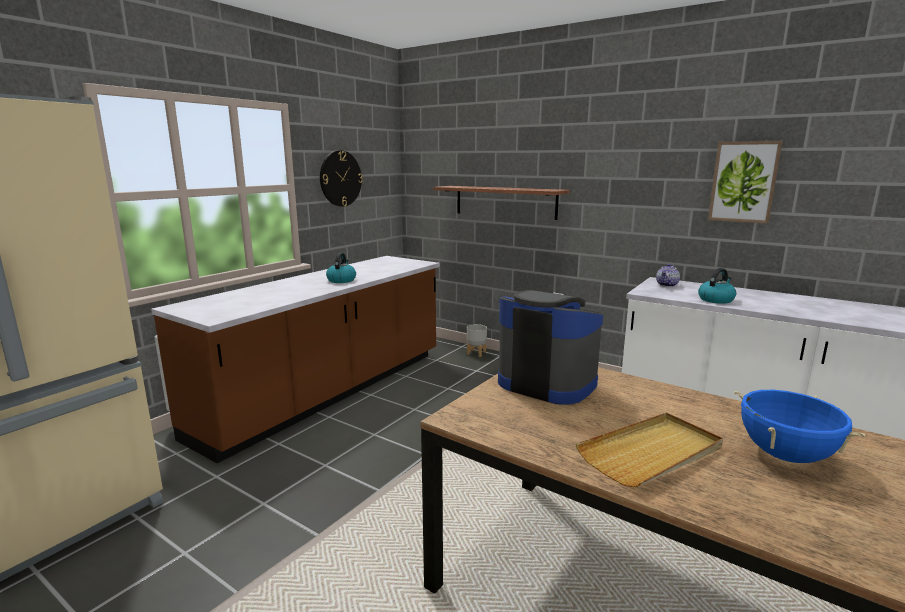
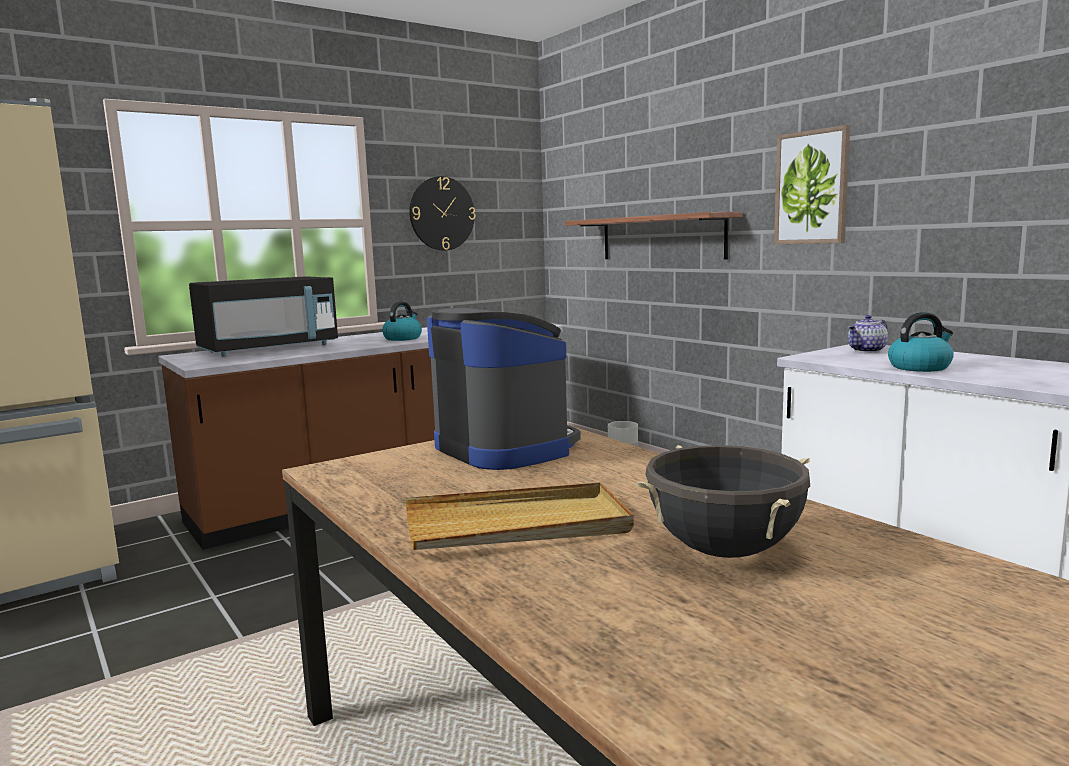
camera: 20 degrees right, 5 degrees down
(247, 297) = (269, 349): none -> black microwave
(743, 182) = (997, 172): picture -> picture (812, 187)
(785, 455) = (724, 551): blue cooking pot -> black cooking pot

